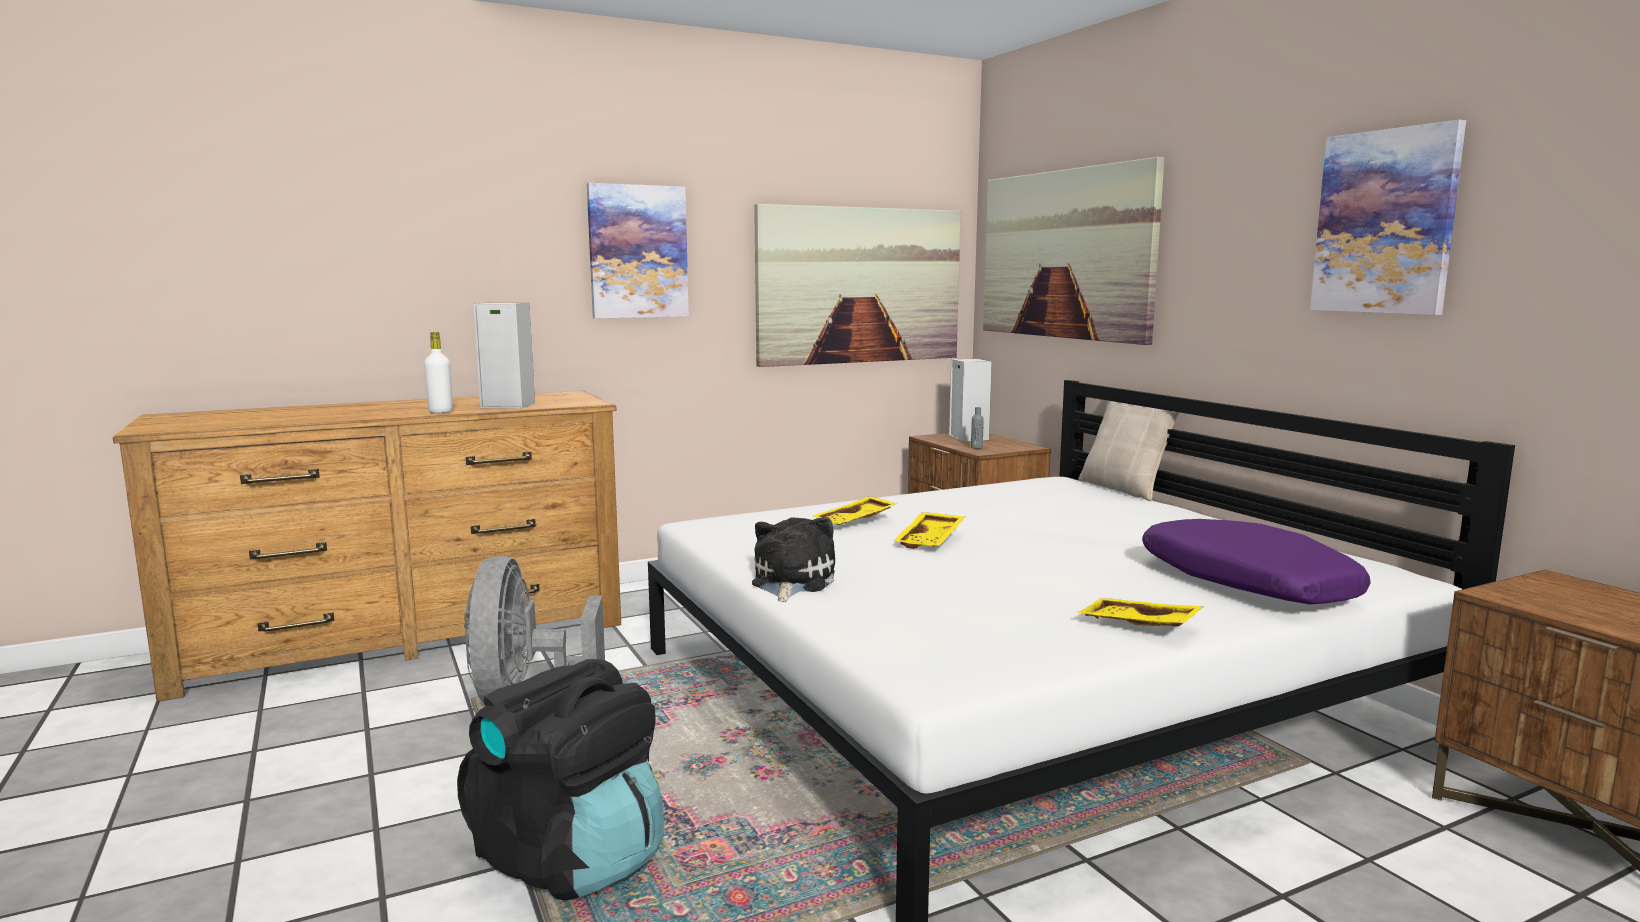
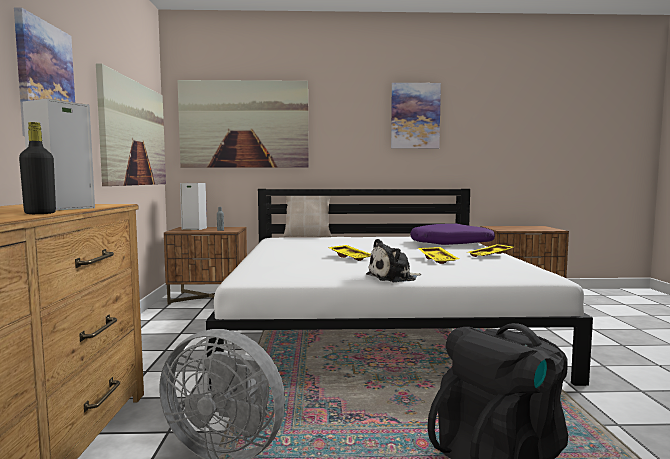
camera: 65 degrees left, 5 degrees down
(440, 412) = (40, 213): white bottle -> black bottle
(791, 582) = (394, 278): plush toy -> plush toy turned 60 degrees counterclockwise
(856, 521) = (298, 260): yellow tray -> yellow tray (438, 260)

